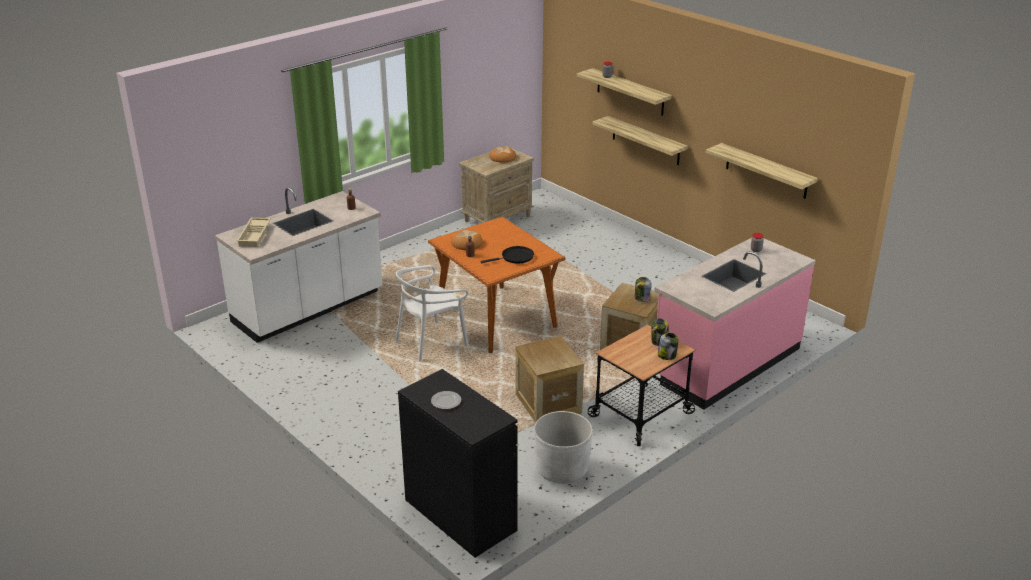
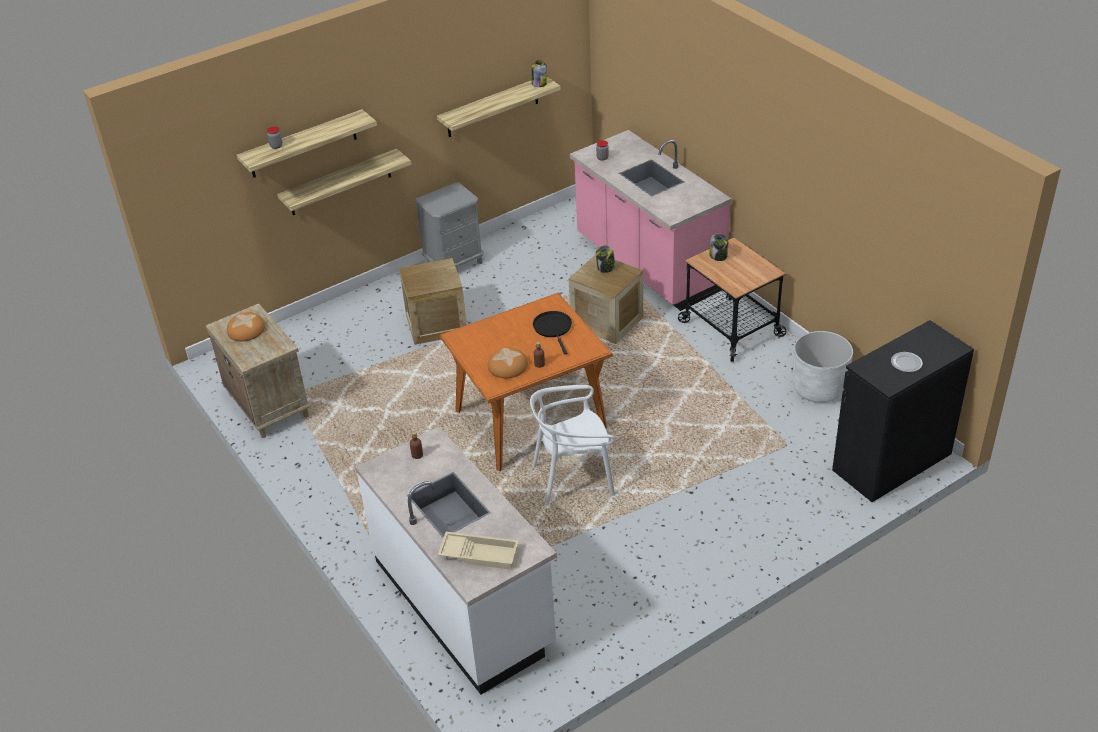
camera: 80 degrees left, 10 degrees up
(431, 342) = (573, 478): white chair -> white chair turned 105 degrees clockwise
(548, 403) = (708, 389): crate -> crate (436, 324)
(667, 355) = (744, 254): jar -> jar (539, 83)
(688, 268) = (454, 263): none -> grey nightstand

